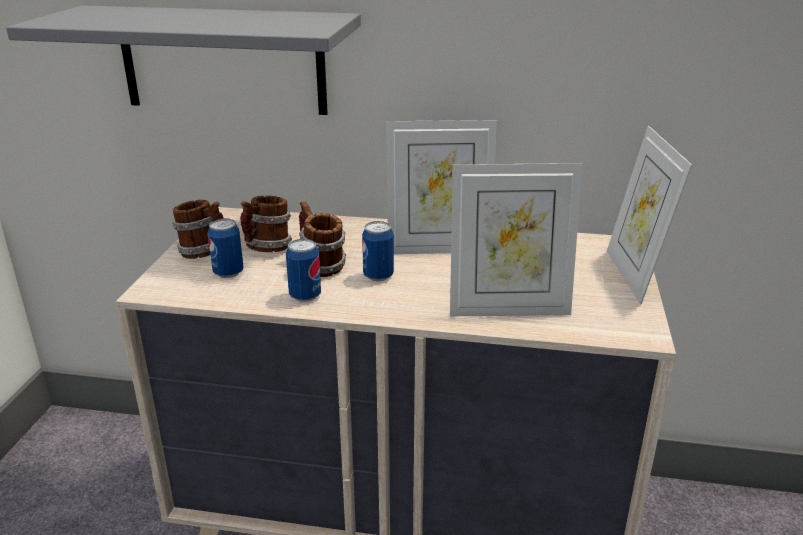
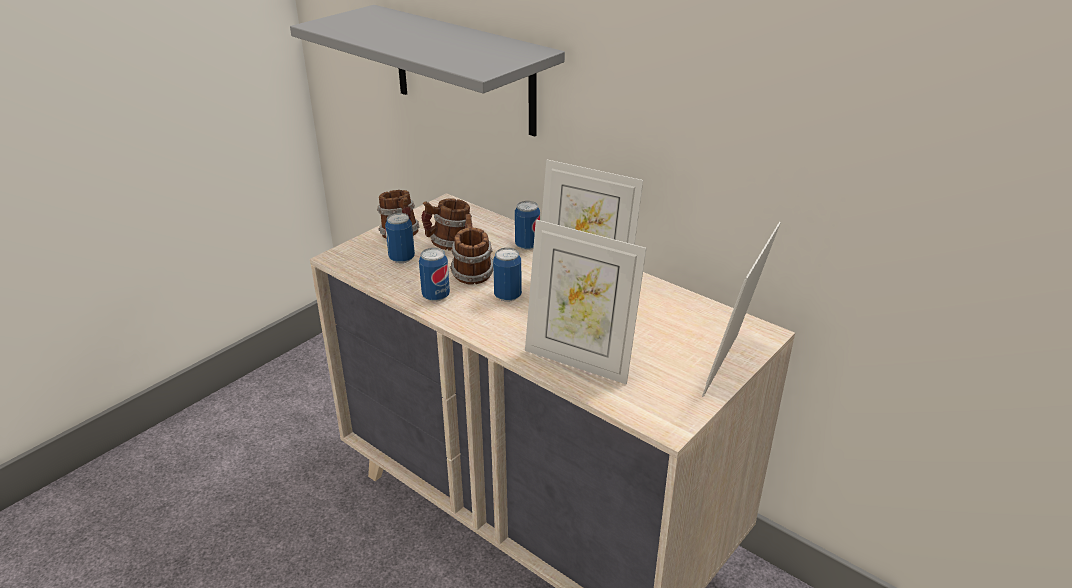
camera: 30 degrees right, 5 degrees up
(347, 230) = (527, 245): none -> can

